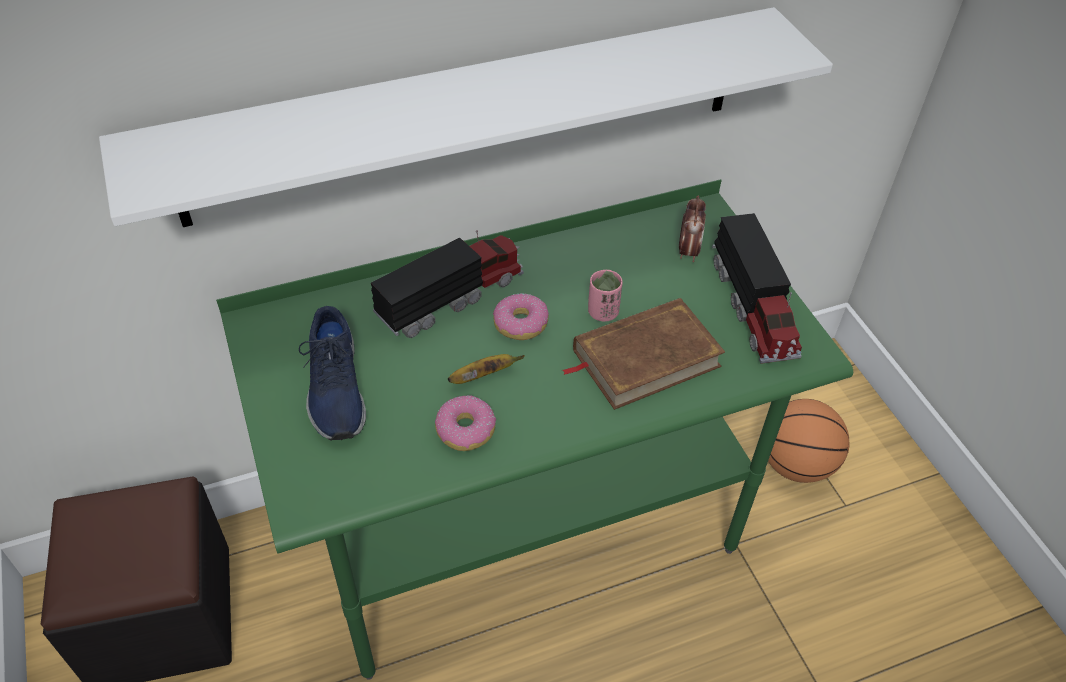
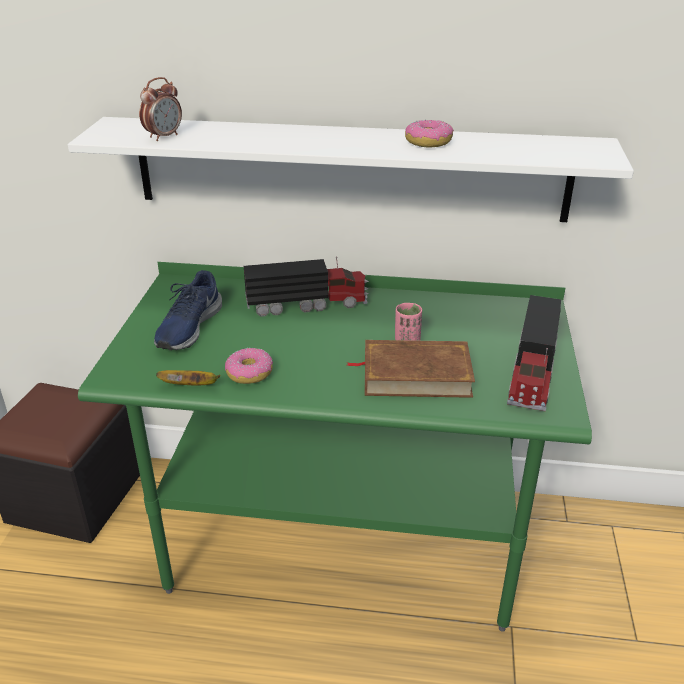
camera: 30 degrees right, 15 degrees down
(483, 376) = (288, 349): banana -> banana (191, 386)
(520, 323) = (341, 330): donut -> donut (428, 142)
(688, 251) = (506, 325): alarm clock -> alarm clock (164, 137)
(795, 464) = (605, 589): basketball -> none

